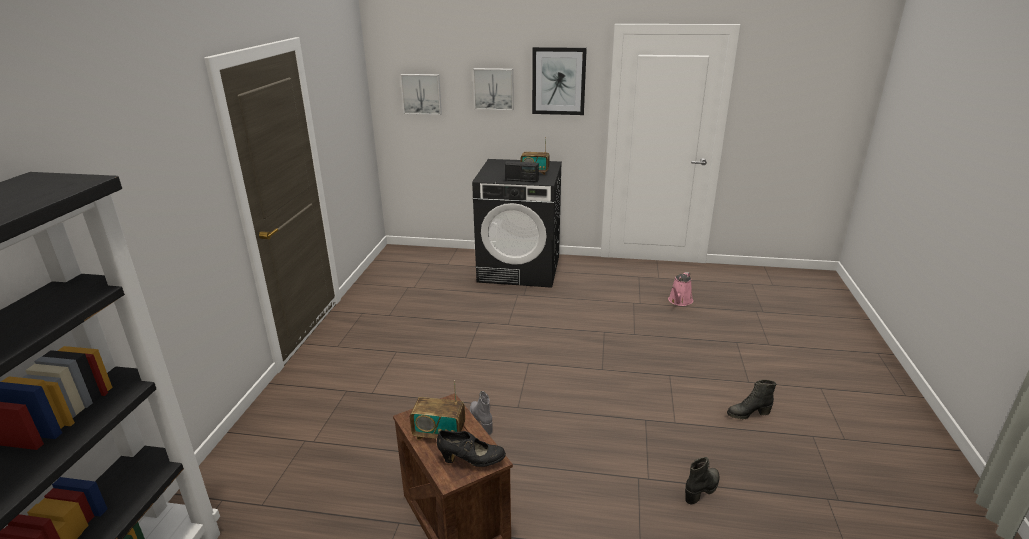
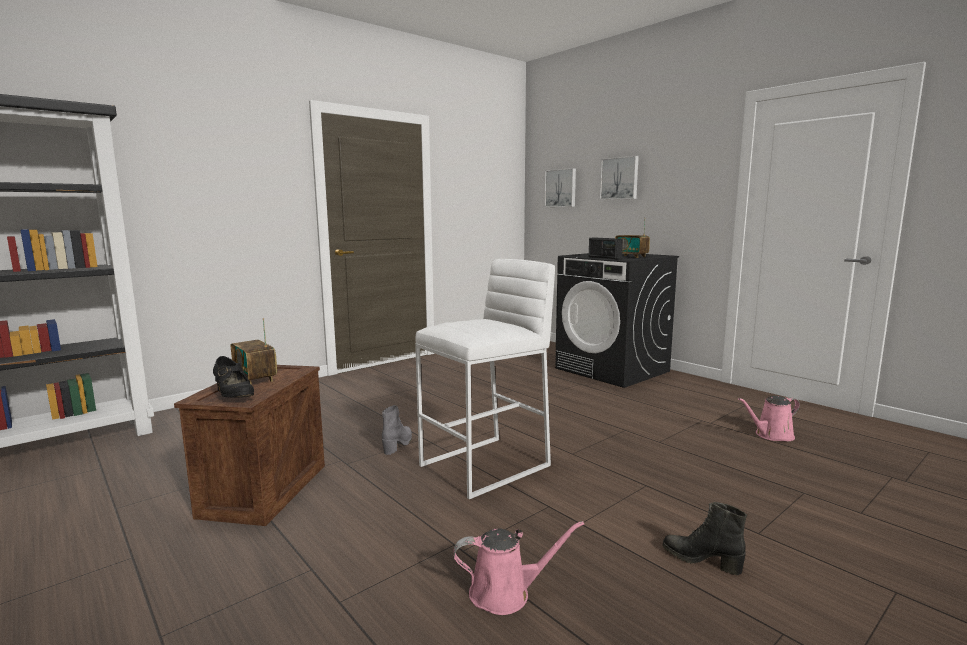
camera: 40 degrees right, 15 degrees down
(558, 81) = (682, 165): picture -> none
(569, 407) = (486, 466): none -> white stool
(702, 490) = (506, 593): black boot -> pink watering can

